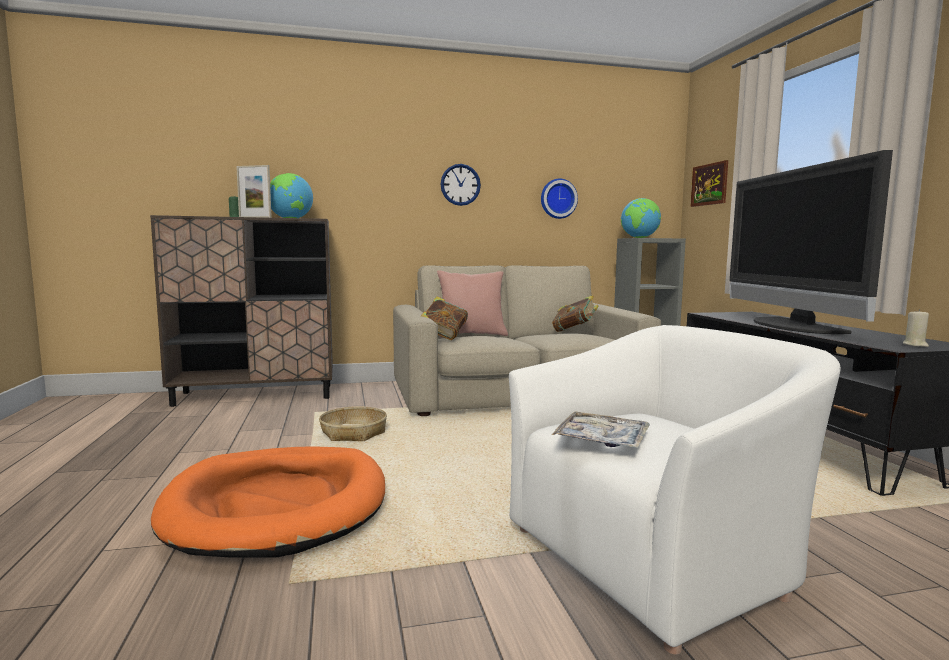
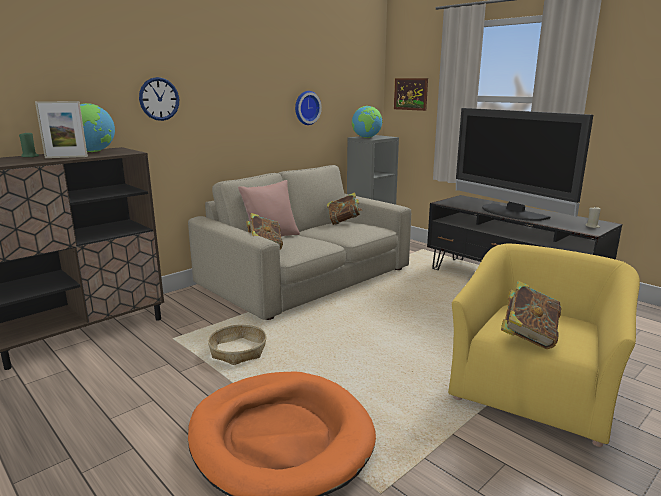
camera: 30 degrees left, 10 degrees up
(460, 184) = (233, 100): wall clock -> wall clock (159, 99)
(602, 440) = (528, 337): tray -> book
(654, 556) = (534, 391): white armchair -> yellow armchair

